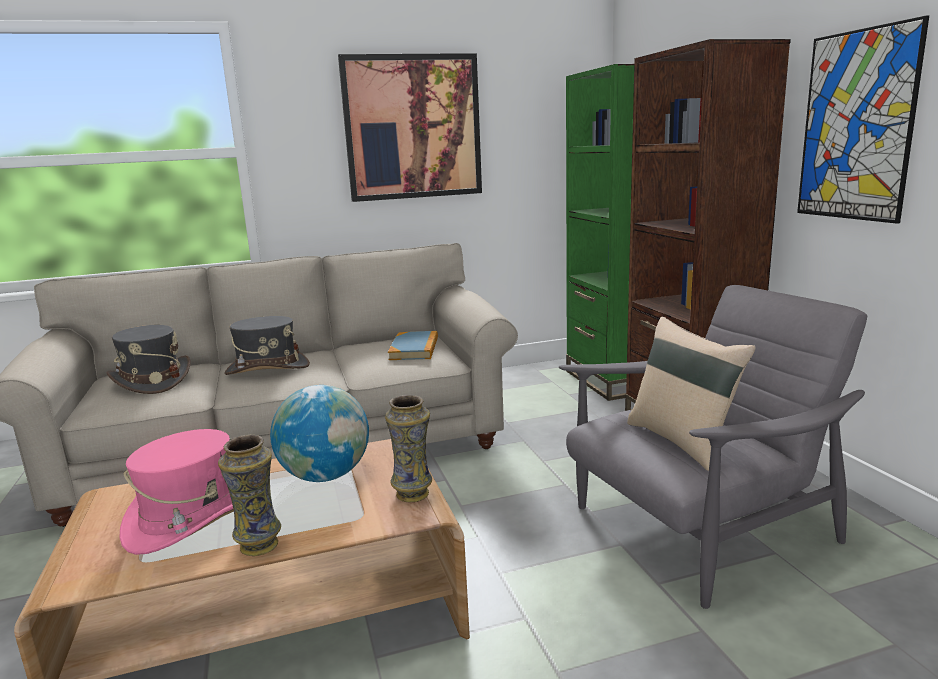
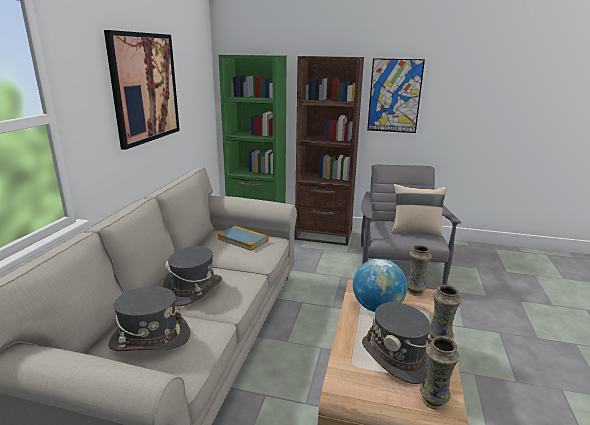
camera: 60 degrees left, 5 degrees up
(85, 569) = (433, 401): none -> vase
(192, 519) = (397, 356): pink hat -> grey hat

